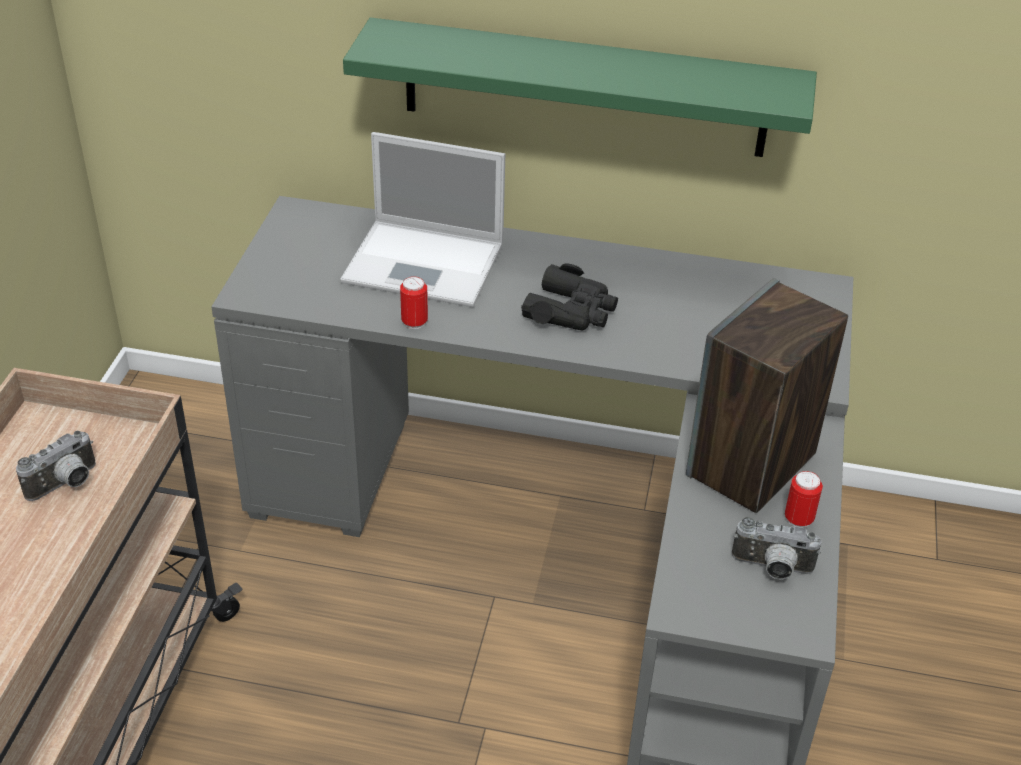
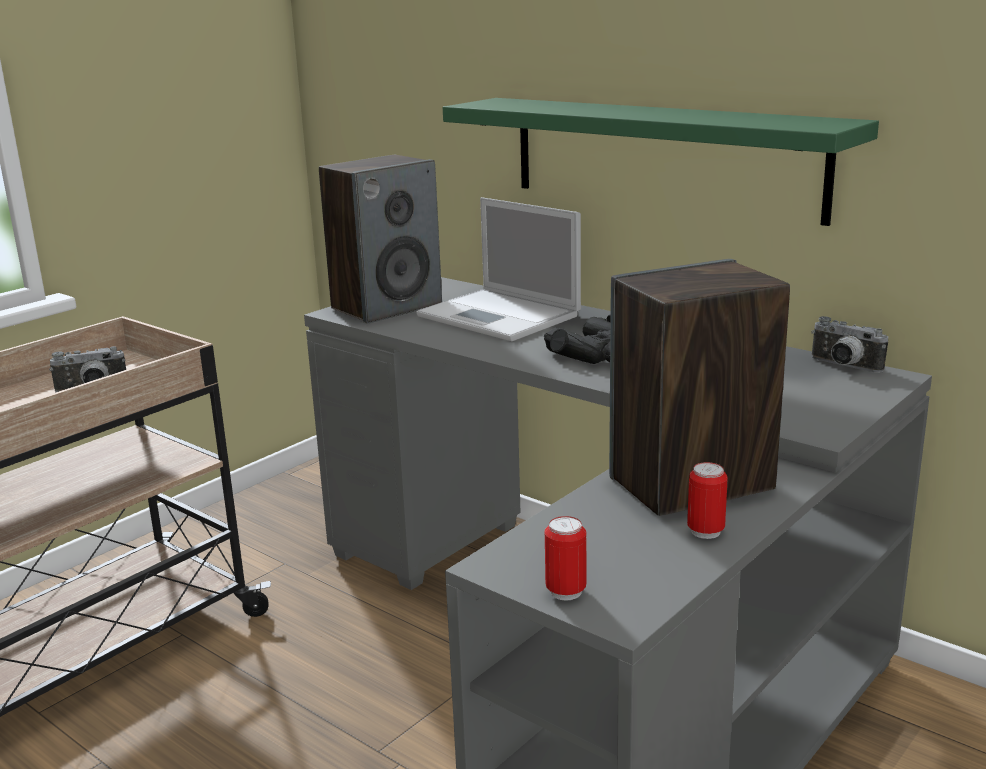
camera: 30 degrees right, 20 degrees down
(291, 271) = (387, 306): none -> speaker
(414, 322) = (450, 342): can -> can (565, 591)
(771, 569) = (634, 560): camera -> camera (843, 367)

